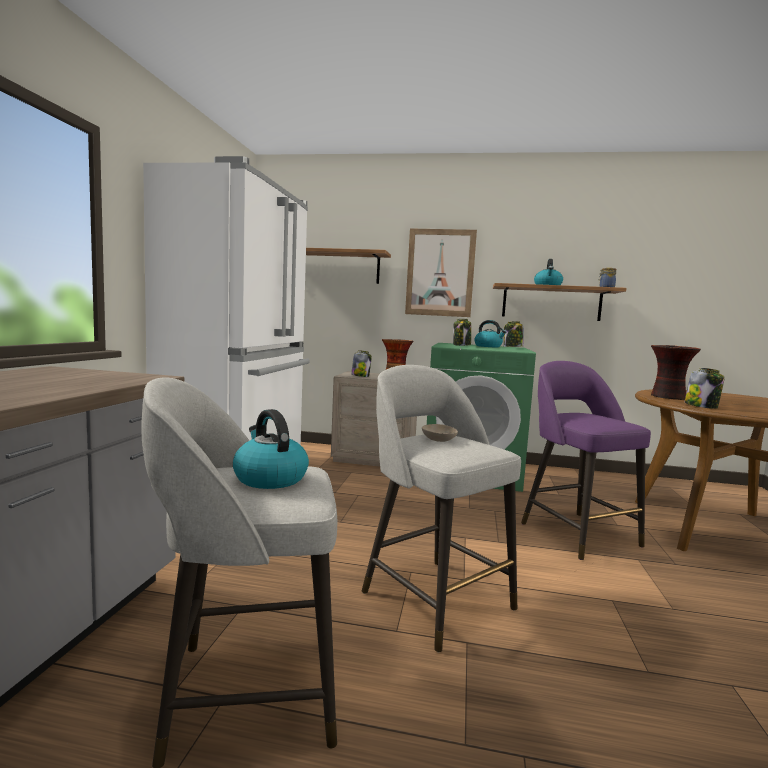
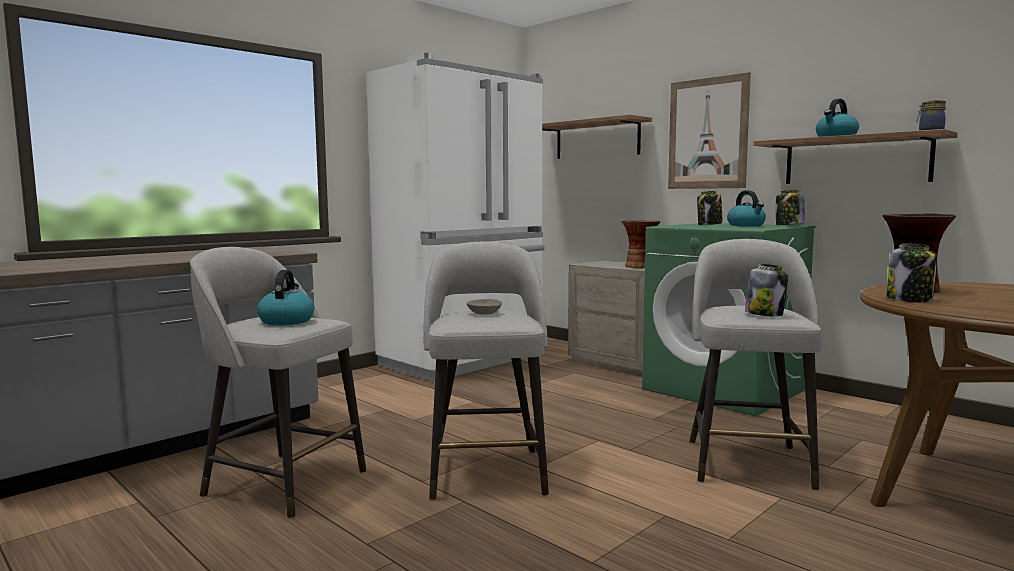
camera: 35 degrees right, 0 degrees up
(360, 376) = (601, 264): jar -> jar (765, 314)
(577, 533) = (747, 461): purple stool -> grey stool

